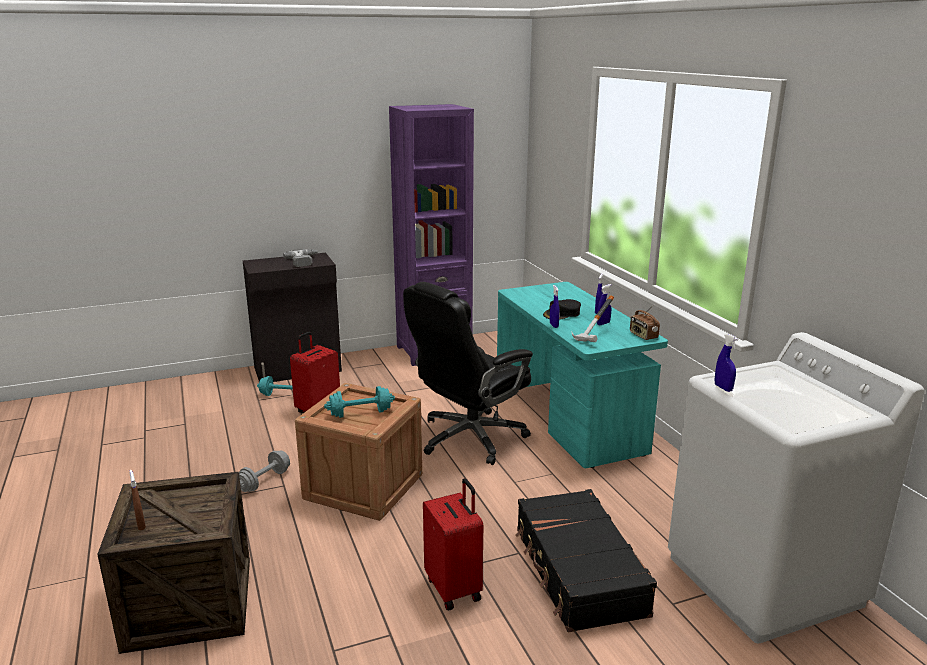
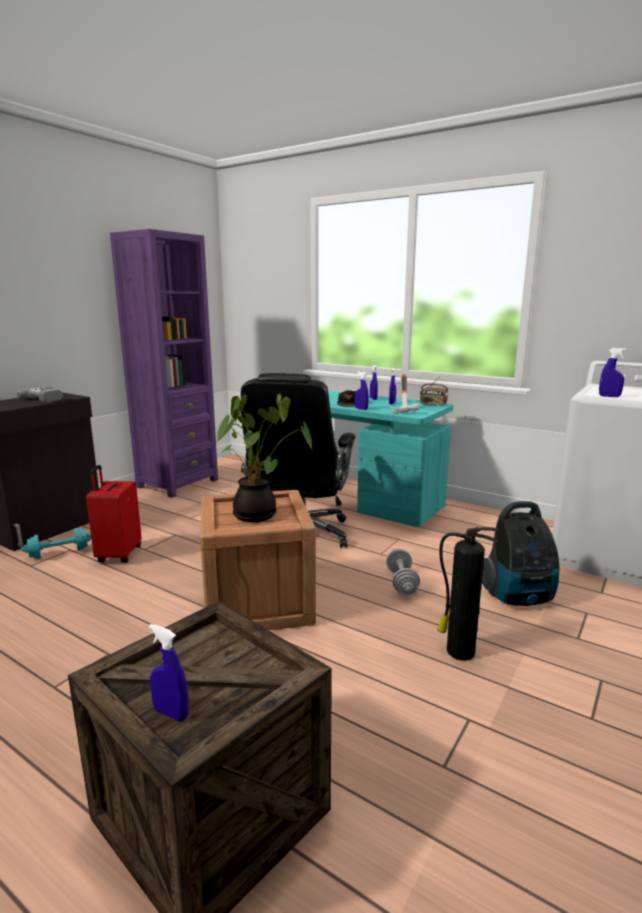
camera: 35 degrees left, 5 degrees down
(141, 524) = (171, 713): brown spray bottle -> blue spray bottle
(264, 481) = (139, 637): grey dumbbell -> grey dumbbell (402, 582)
(360, 413) = (259, 515): turquoise dumbbell -> potted plant
(454, 588) = (458, 651): red suitcase -> fire extinguisher
(578, 572) = (518, 597): black suitcase -> vacuum cleaner

